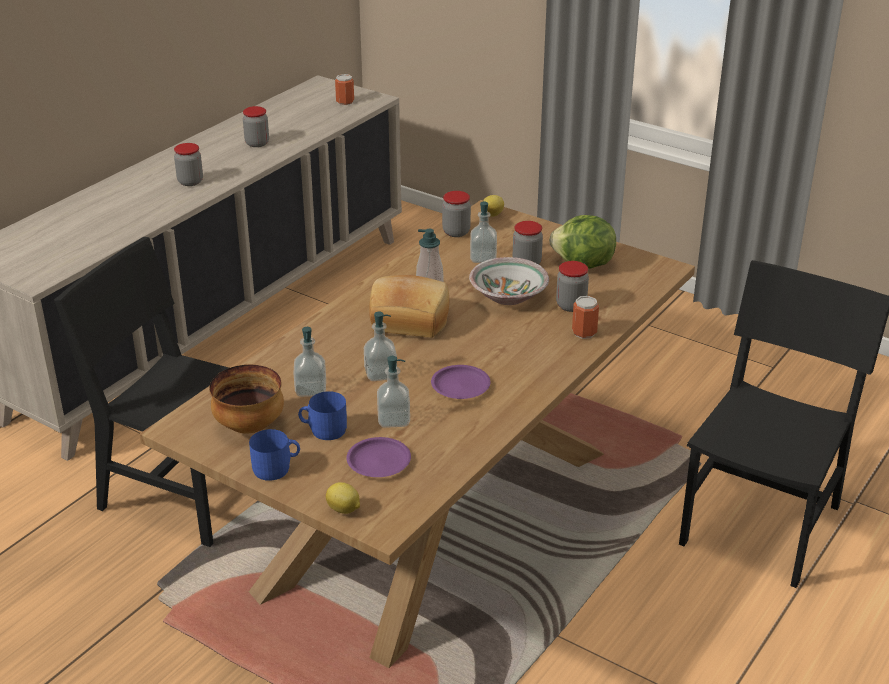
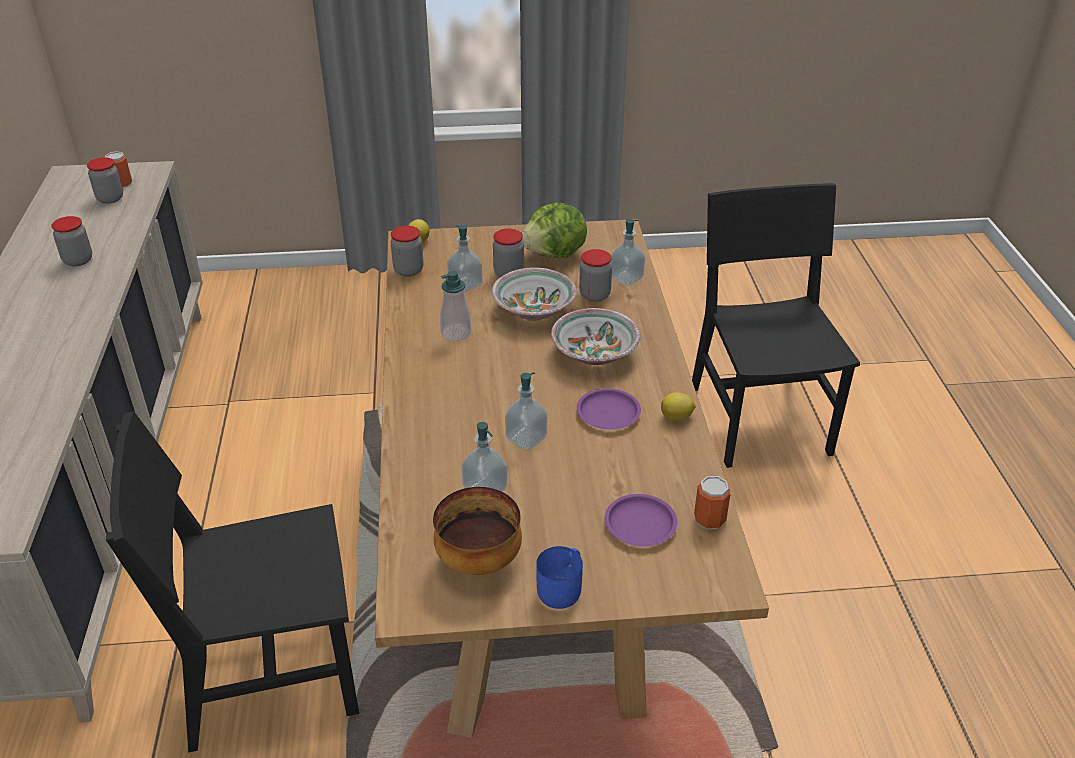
camera: 40 degrees left, 5 degrees up
(190, 182) = (52, 331): jar -> jar (110, 198)
(323, 429) = (550, 522): blue mug -> none
(344, 510) = (676, 590): lemon -> lemon (677, 417)
(393, 420) = (598, 476): soap dispenser -> soap dispenser (626, 278)
(410, 319) = (480, 372): bread -> none
(509, 344) = (594, 354): none -> bowl
(584, 332) = (636, 314): can -> can (709, 519)

